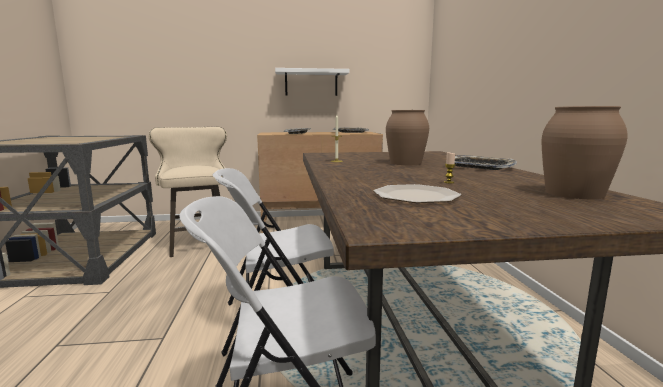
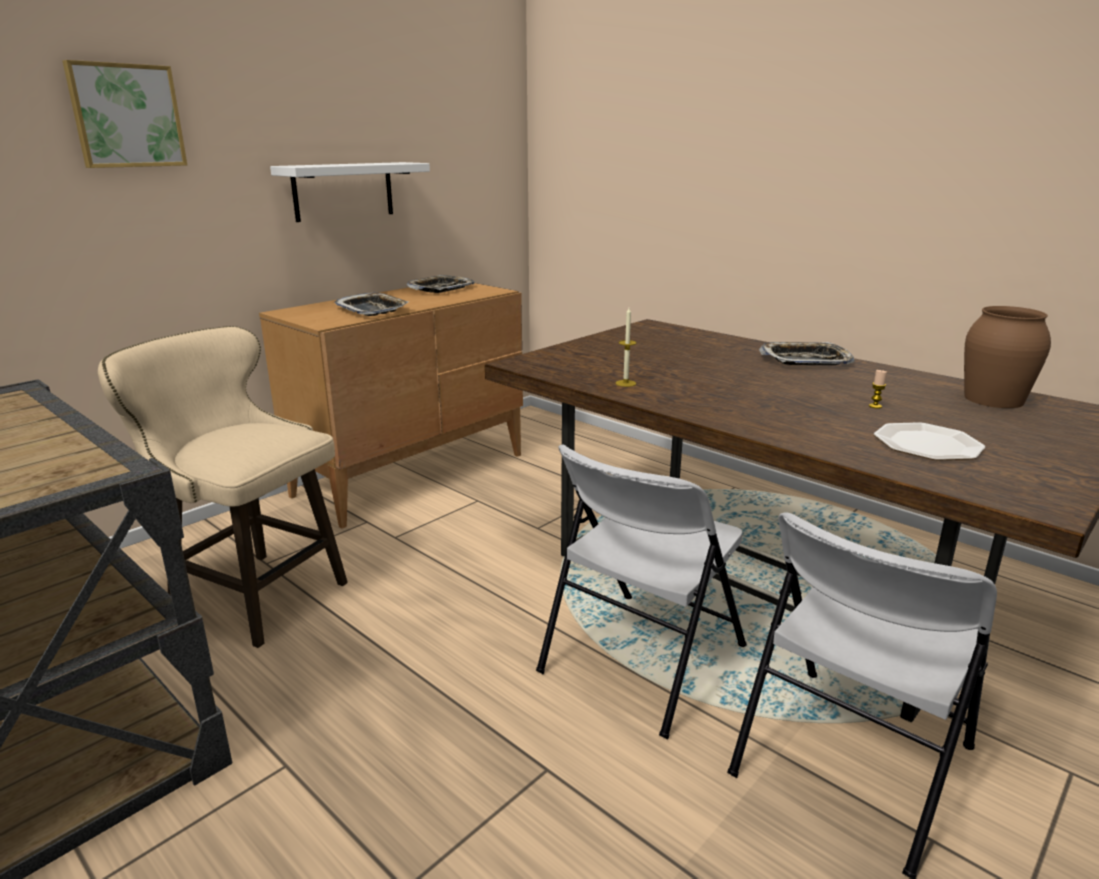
camera: 40 degrees left, 10 degrees up
(218, 49) = (126, 116): none -> picture
(406, 163) = (716, 368): brown vase -> none

